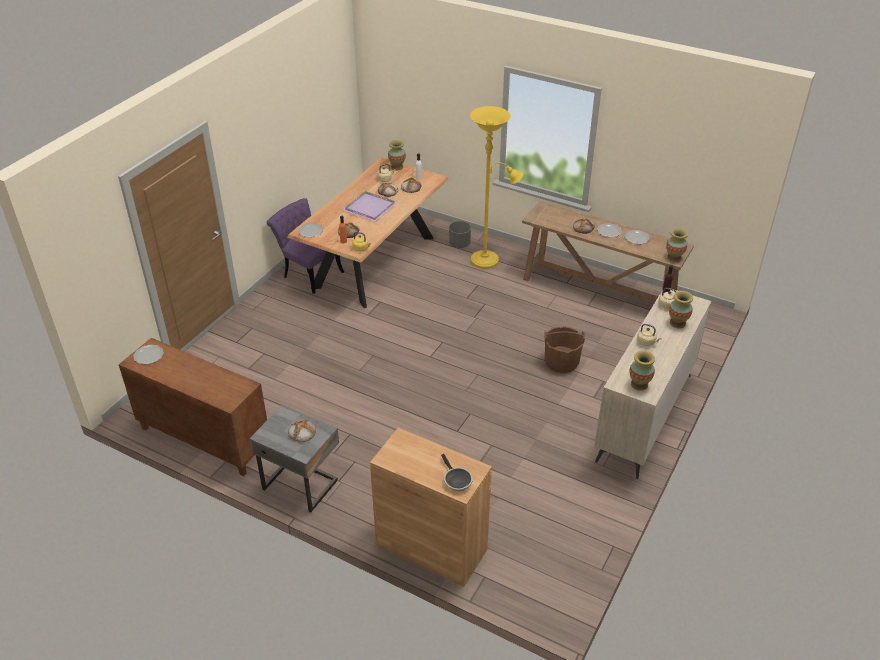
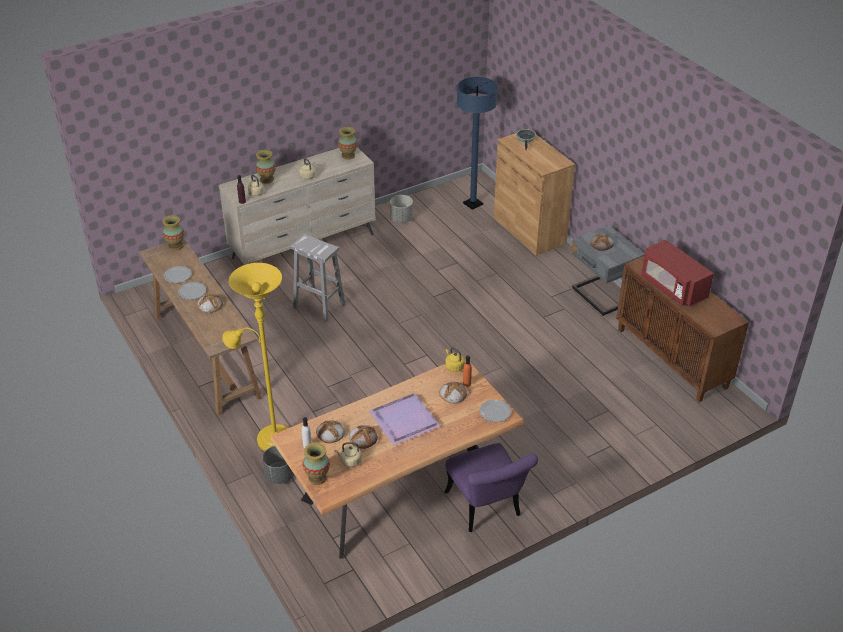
camera: 150 degrees left, 0 degrees up
(149, 355) = (718, 320): plate -> none
(202, 373) = (672, 287): none -> red microwave
(528, 562) = (473, 204): none -> blue floor lamp
(561, 362) = (318, 306): brown bucket -> white stool
(587, 498) = (401, 219): none -> grey planter

